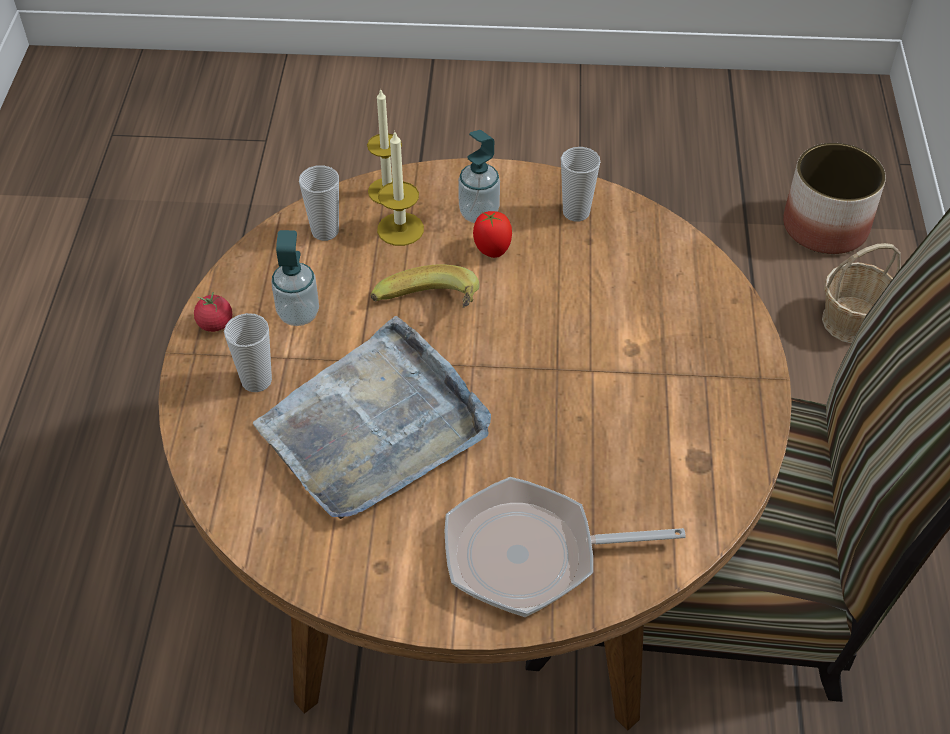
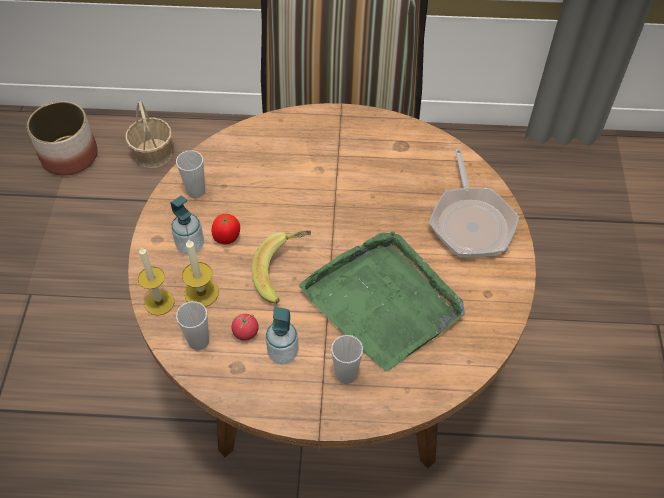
camera: 90 degrees left, 5 degrees up
(215, 324) = (291, 408): tomato -> tomato (245, 332)
(375, 427) = (383, 301): grey tray -> green tray

